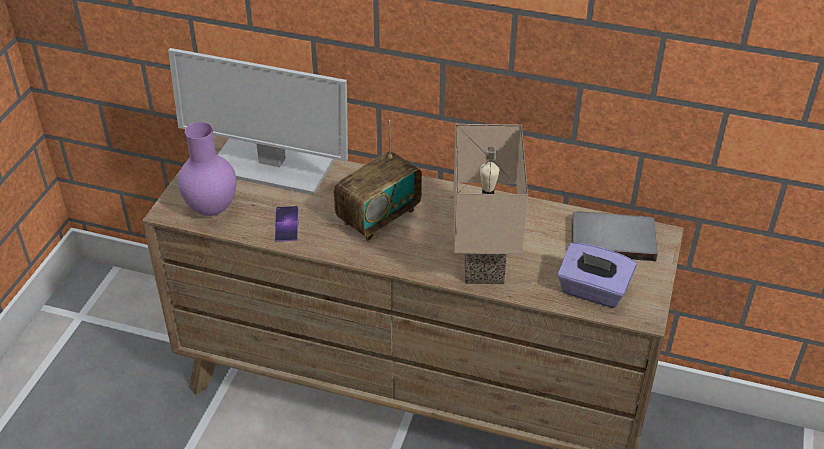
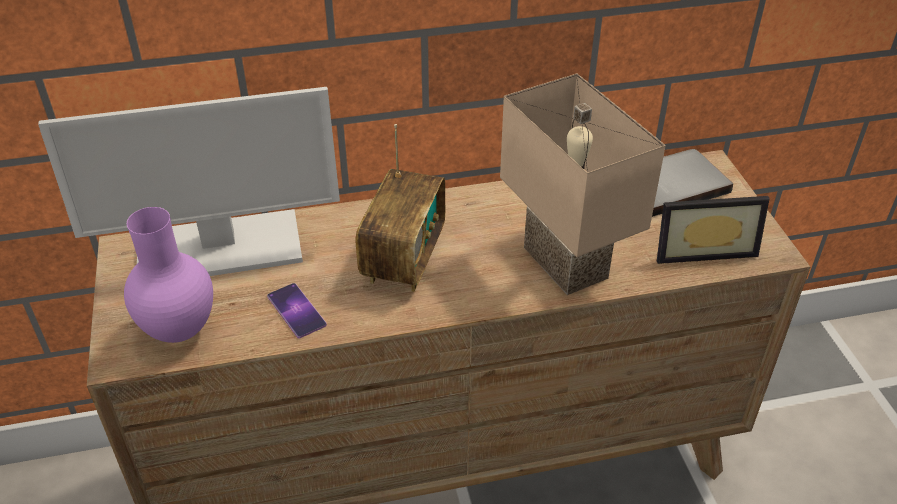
camera: 30 degrees left, 0 degrees up
(593, 291) = (702, 248): purple tissue box -> picture frame

